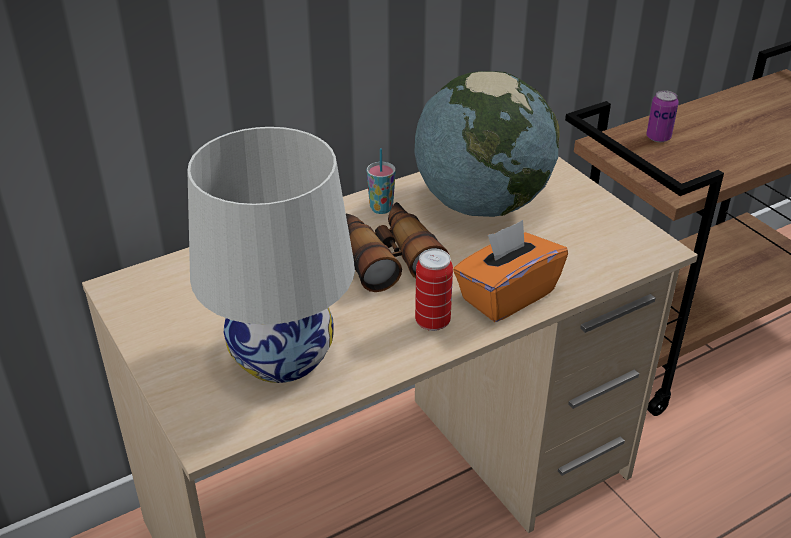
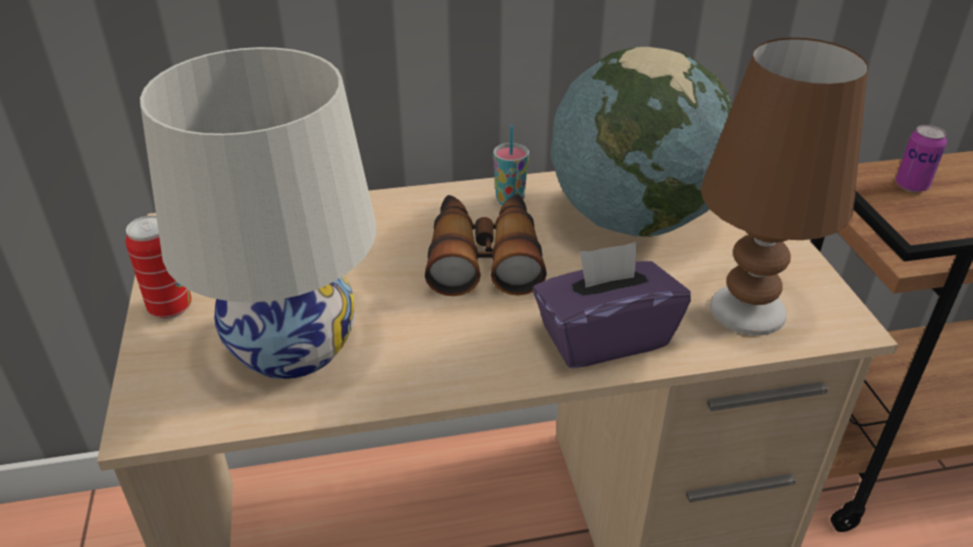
camera: 20 degrees right, 0 degrees up
(432, 322) = (492, 348): can -> can (170, 308)
(506, 295) = (604, 337): orange tissue box -> purple tissue box
(593, 254) = (747, 311): none -> brown table lamp

